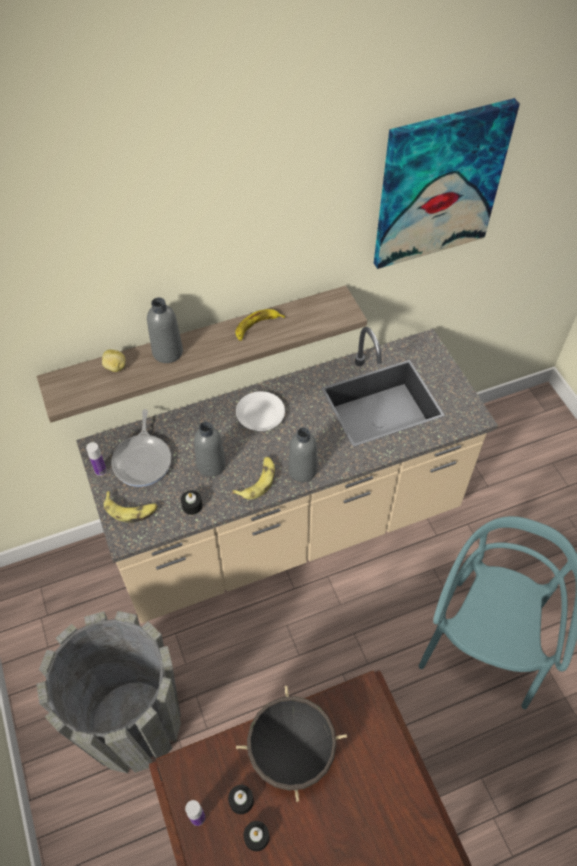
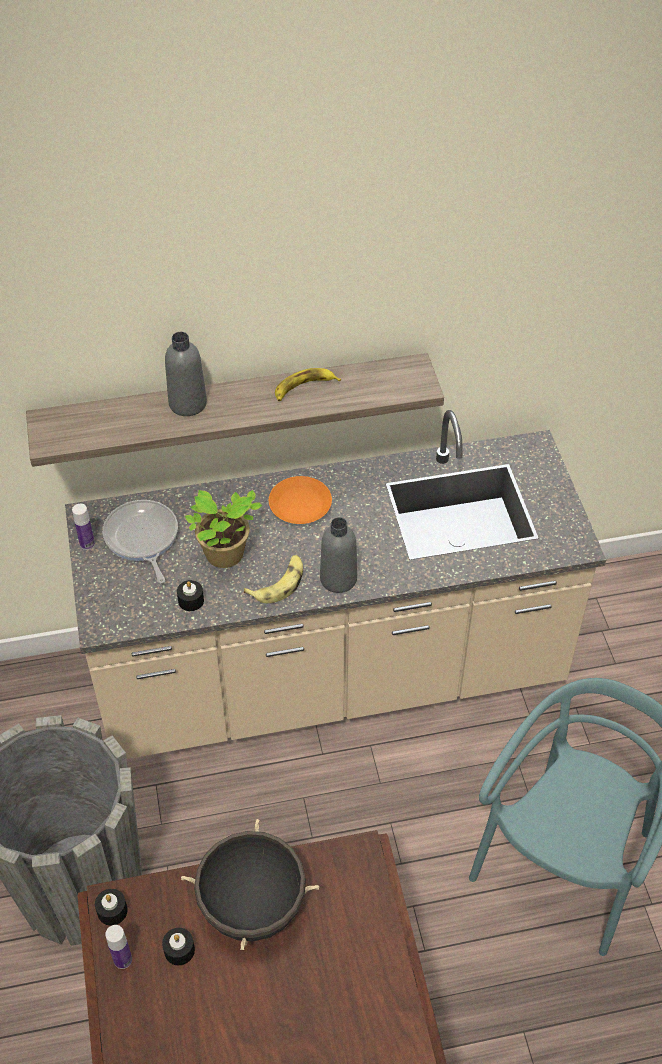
camera: 10 degrees right, 5 degrees down
(115, 367) = (121, 413): potato -> none
(131, 509) = (115, 594): banana -> none
(143, 460) = (142, 539): frying pan -> frying pan turned 150 degrees clockwise
(211, 465) = (225, 556): grey bottle -> potted plant
(256, 837) = (189, 994): black candle -> black candle (112, 911)
(260, 415) = (300, 505): white plate -> orange plate
(439, 186) = (551, 240): picture -> none

